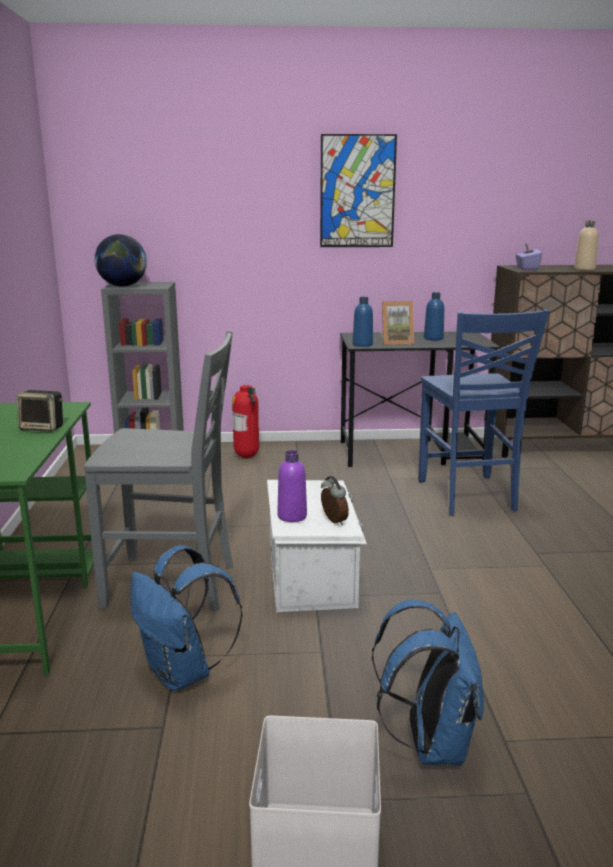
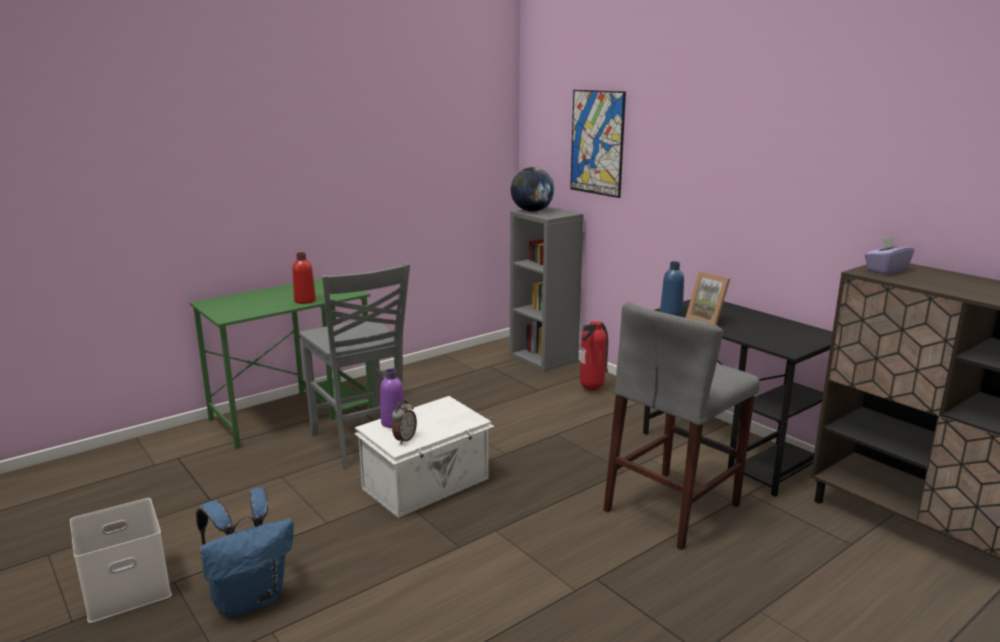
camera: 55 degrees right, 0 degrees up
(43, 428) = (305, 301): speaker -> red bottle
(183, 673) = (265, 485): blue backpack -> none
(357, 192) = (735, 147): picture -> picture (597, 143)
(433, 338) = (762, 328): blue bottle -> none
(467, 496) = (673, 508): blue chair -> grey stool
(584, 269) = (957, 289): beige bottle -> none

